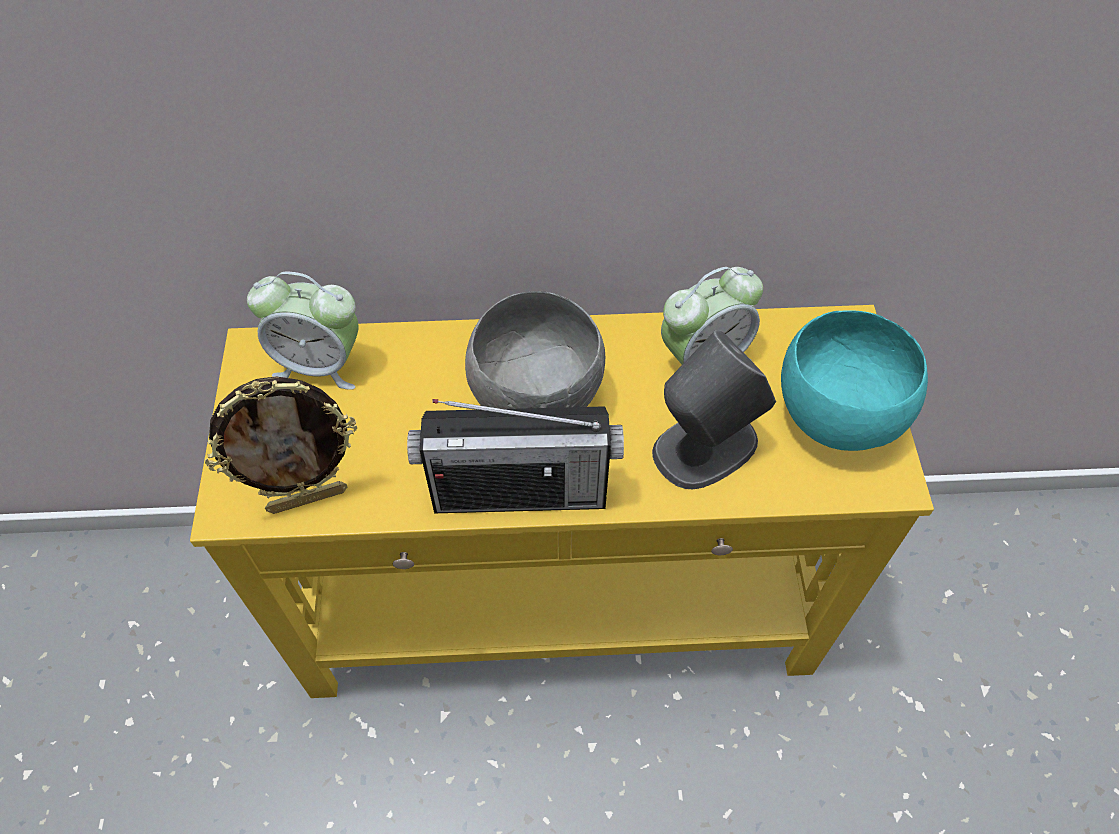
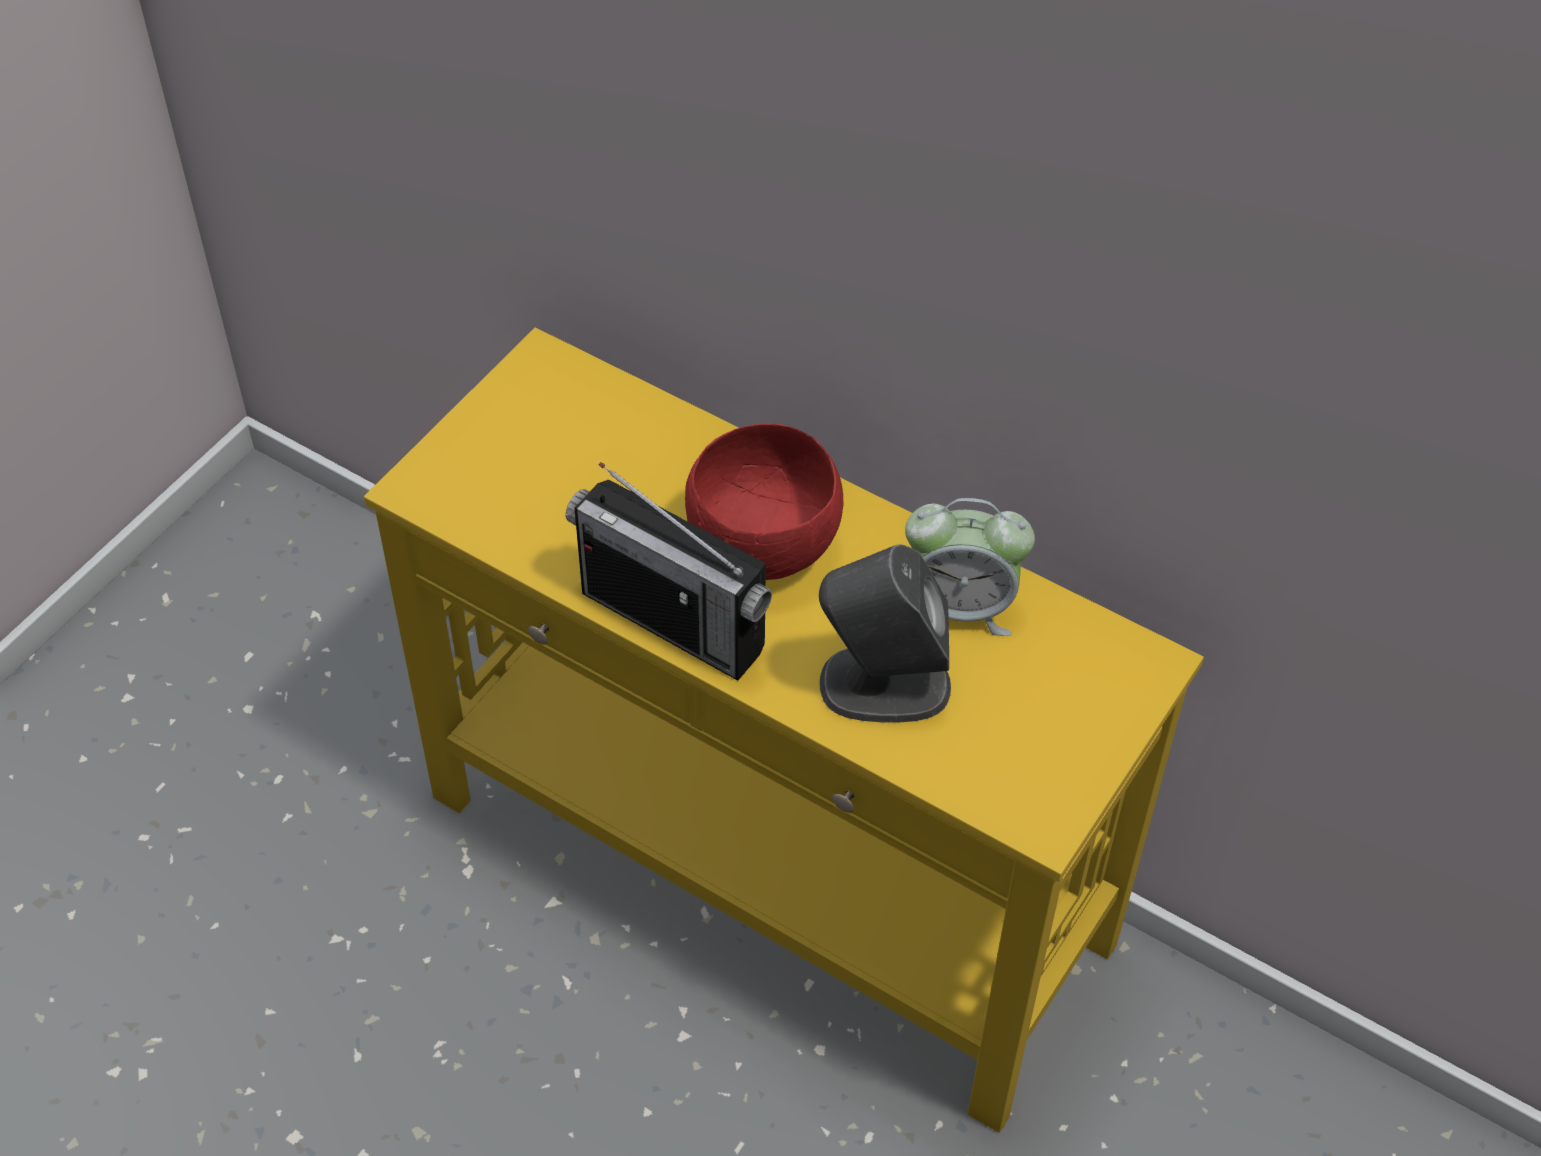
camera: 35 degrees right, 5 degrees down
(308, 498) = (486, 517): picture frame -> none
(320, 364) = (590, 405): alarm clock -> none
(539, 397) = (766, 549): grey bowl -> red bowl
(834, 415) = (1045, 733): turquoise bowl -> none

